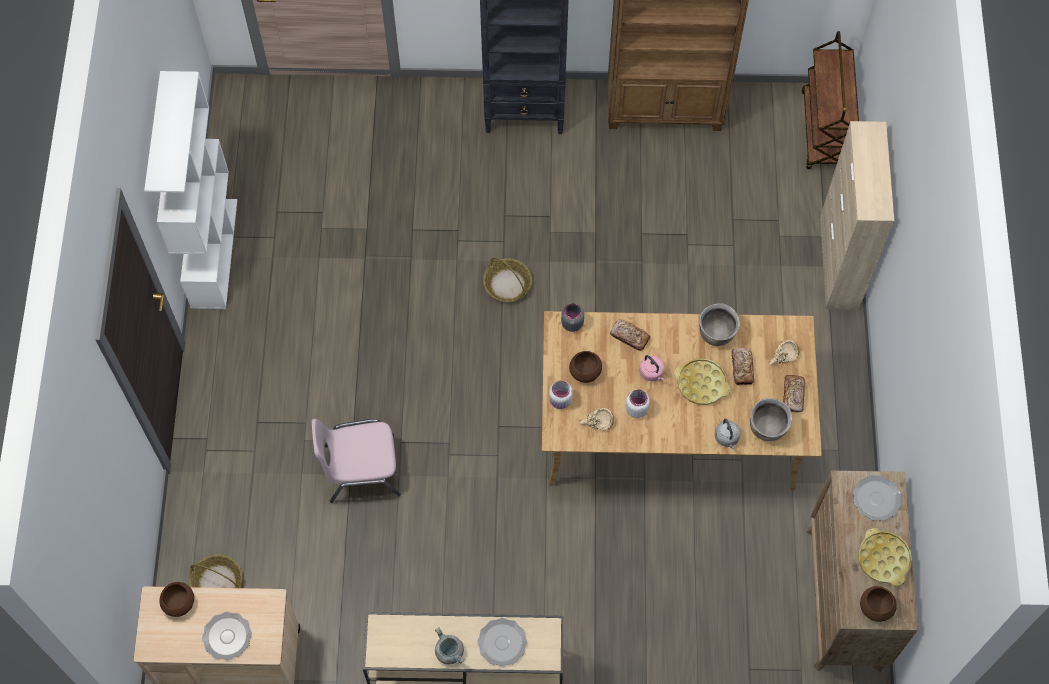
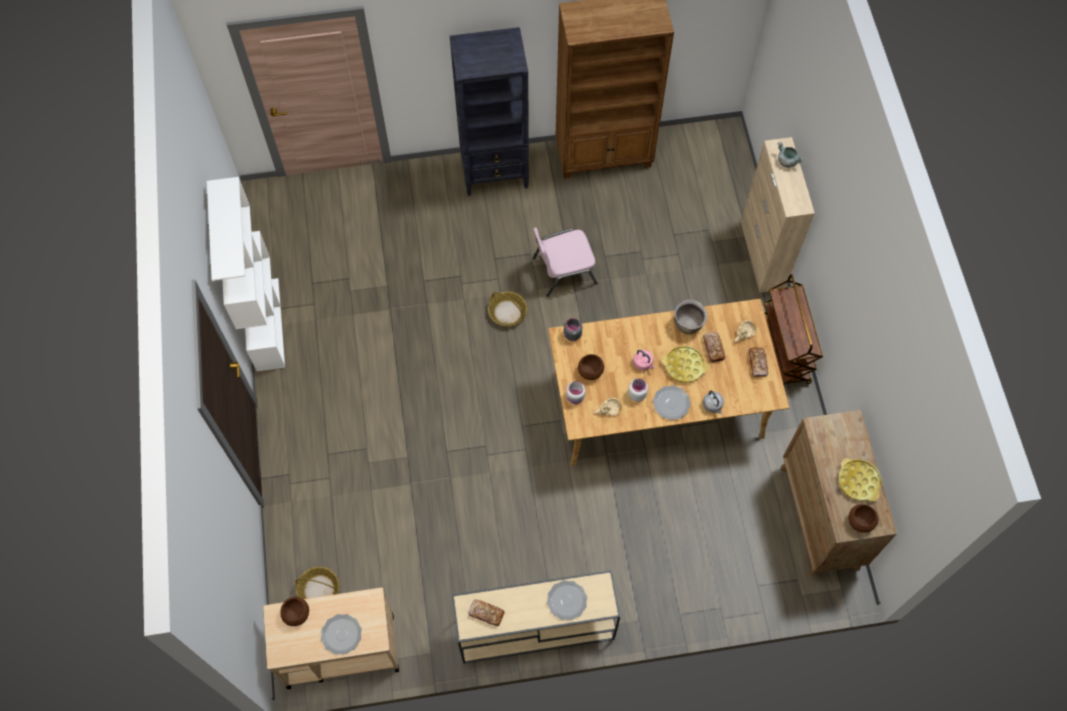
camera: 10 degrees left, 0 degrees up
(360, 469) = (418, 478): pink chair -> pink chair (563, 270)
(449, 652) = (525, 615): grey cooking pot -> grey cooking pot (787, 161)
(629, 337) = (620, 338): bread -> bread (486, 614)
(767, 428) = (743, 393): brown cooking pot -> none
(824, 131) = (730, 155): brown cart -> brown cart (783, 351)
(876, 498) = (843, 434): plate -> plate (671, 403)

